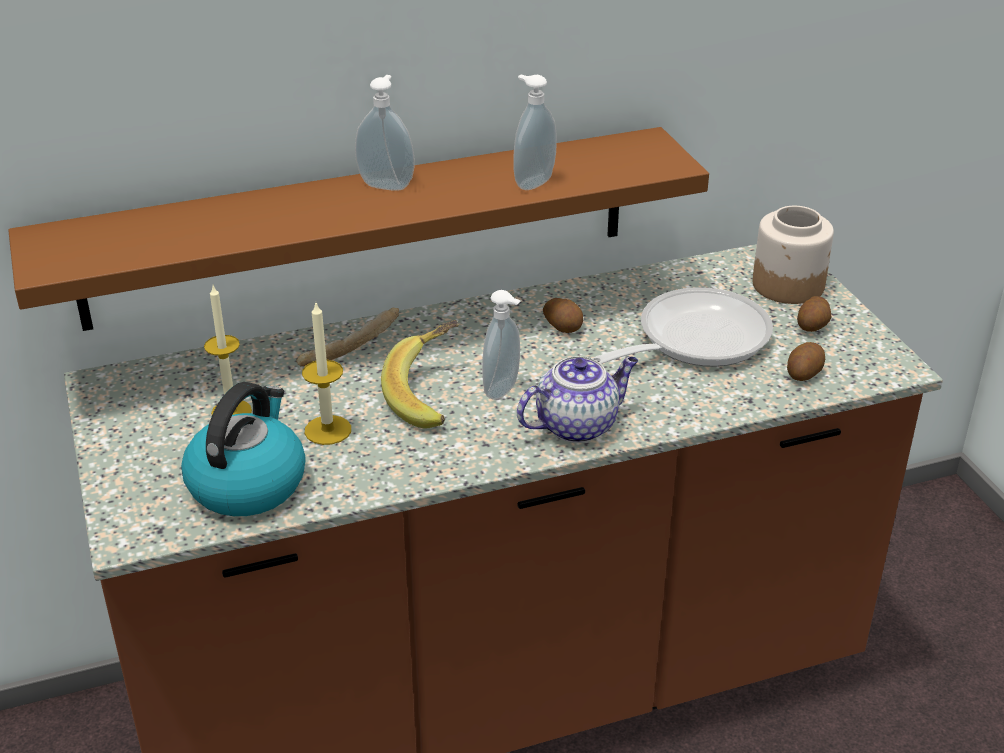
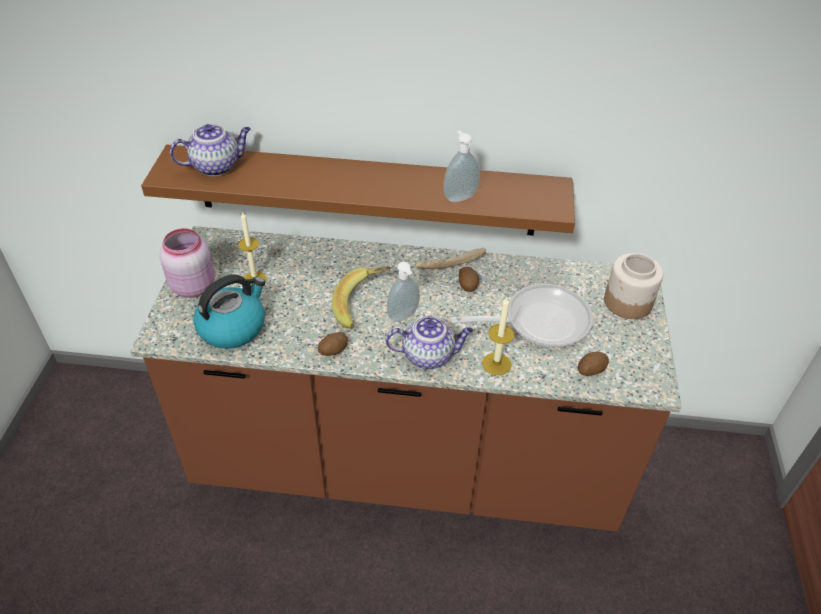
camera: 25 degrees right, 10 degrees up
(125, 234) = (217, 166): none -> teapot
(133, 450) = (193, 285): none -> pink jar
(328, 430) = (294, 308): candle -> candle (496, 364)
(349, 347) = (341, 259): bread -> bread (450, 263)
(387, 184) = (375, 173): soap dispenser -> none
(813, 326) = (622, 337): potato -> potato (334, 350)

